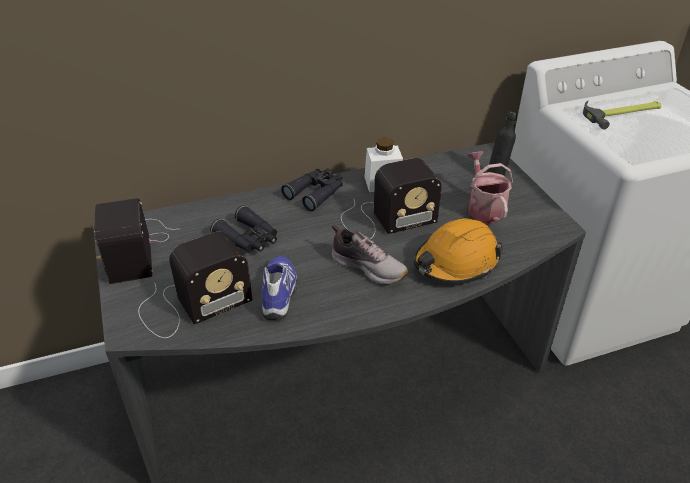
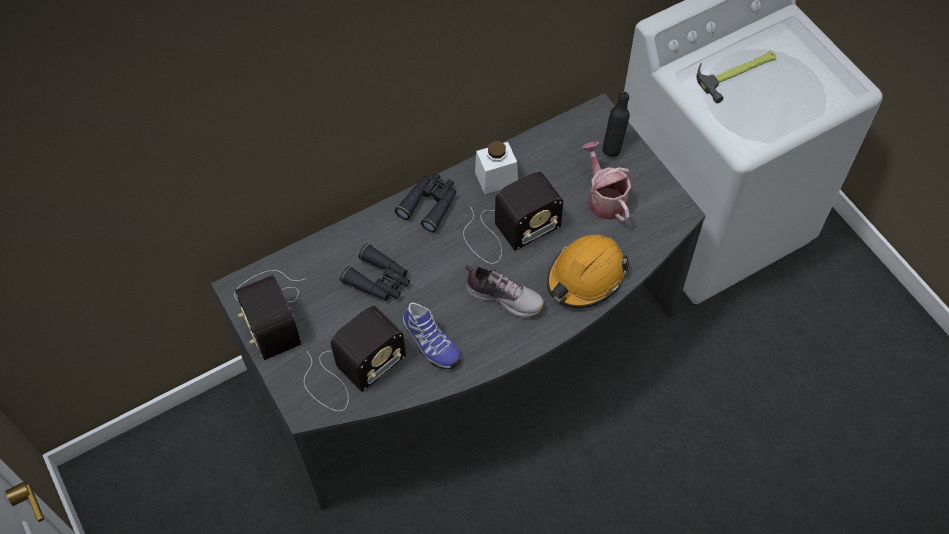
camera: 10 degrees left, 20 degrees up
(280, 294) = (429, 343): shoe -> shoe turned 150 degrees clockwise

